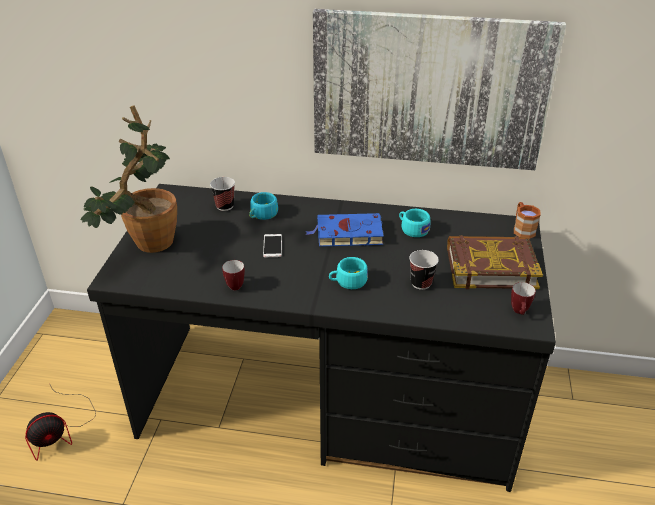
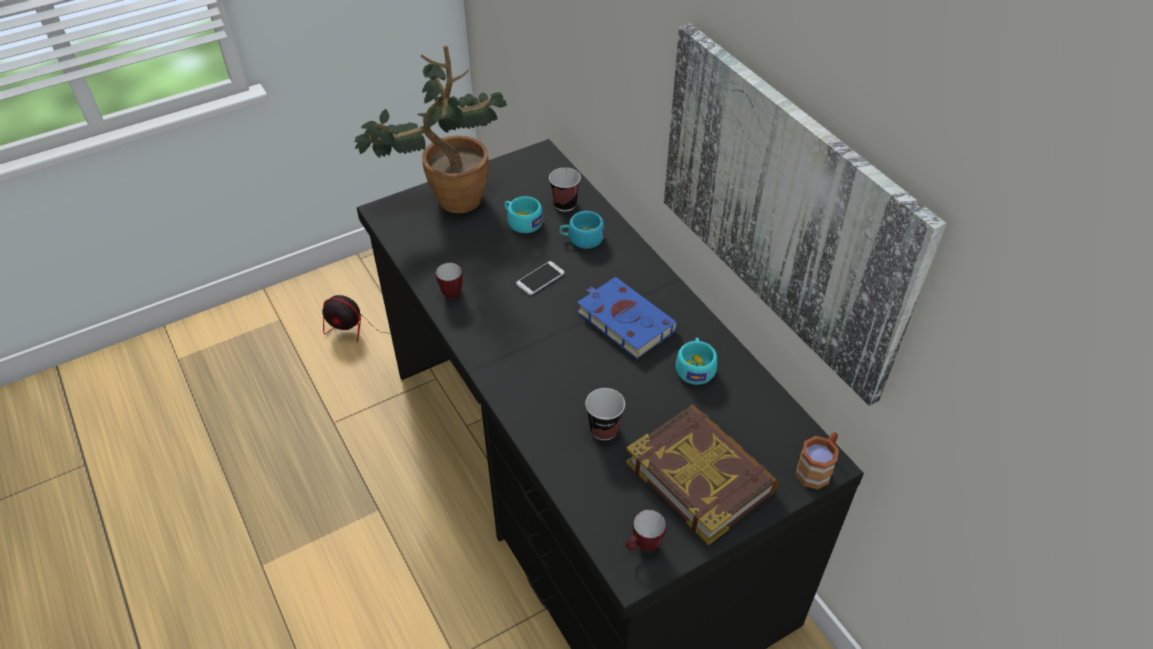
camera: 50 degrees right, 10 degrees up
(348, 281) = (544, 369): turquoise cup -> turquoise cup (522, 221)

